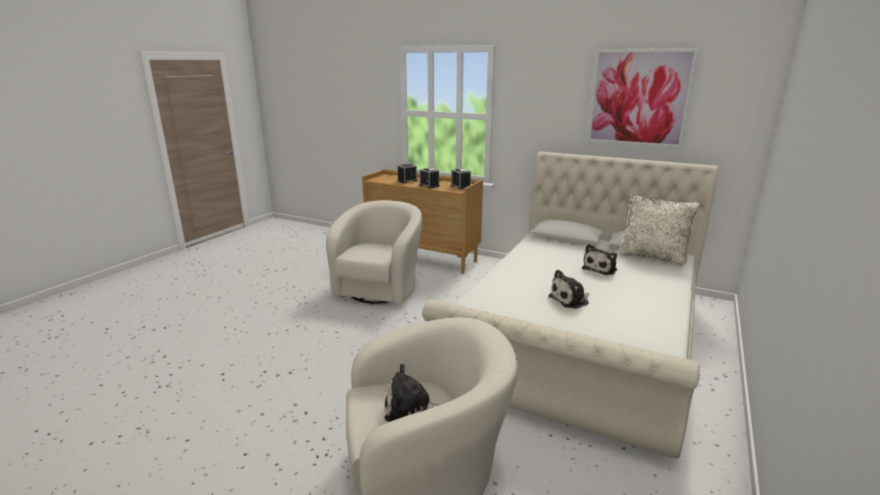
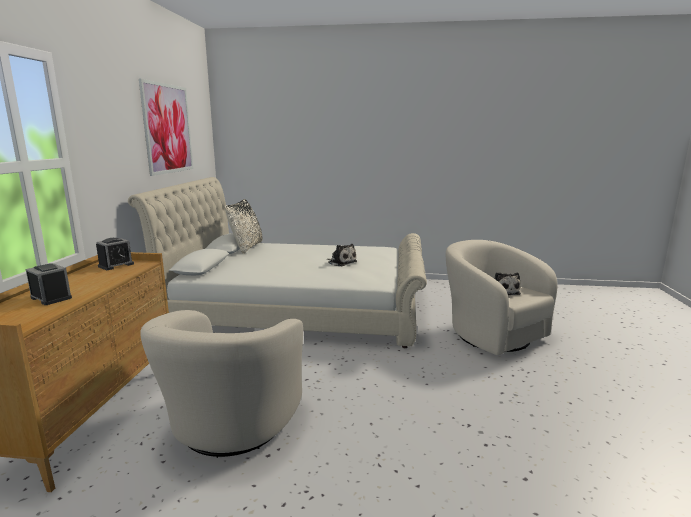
camera: 110 degrees left, 5 degrees down
(380, 289) = (231, 426): beige armchair -> beige armchair turned 75 degrees counterclockwise
(429, 185) = (103, 280): alarm clock -> none
(600, 269) = (277, 258): plush toy -> none

